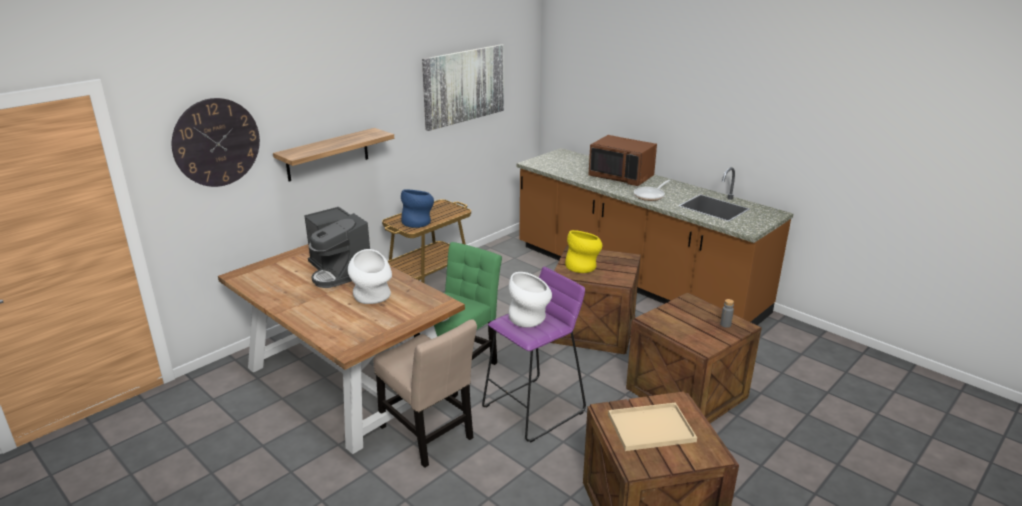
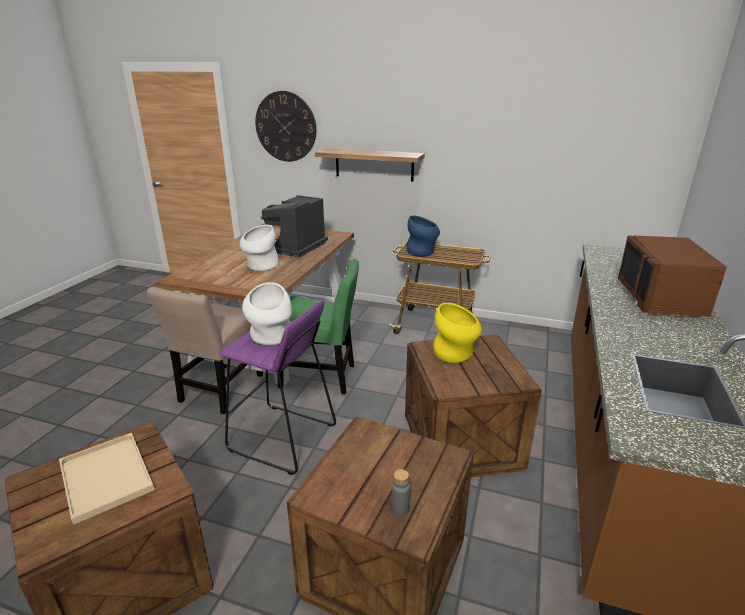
camera: 65 degrees right, 0 degrees up
(464, 86) = (551, 136): picture -> none
(650, 195) = (631, 328): frying pan -> none

